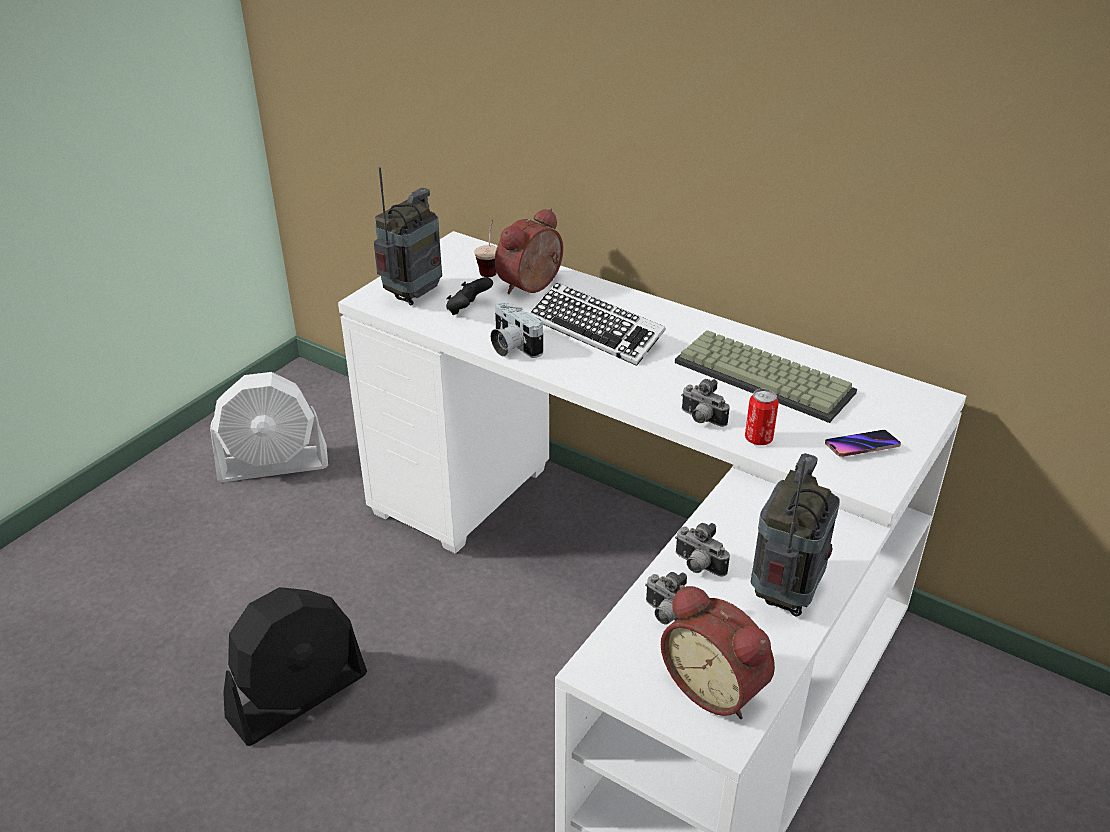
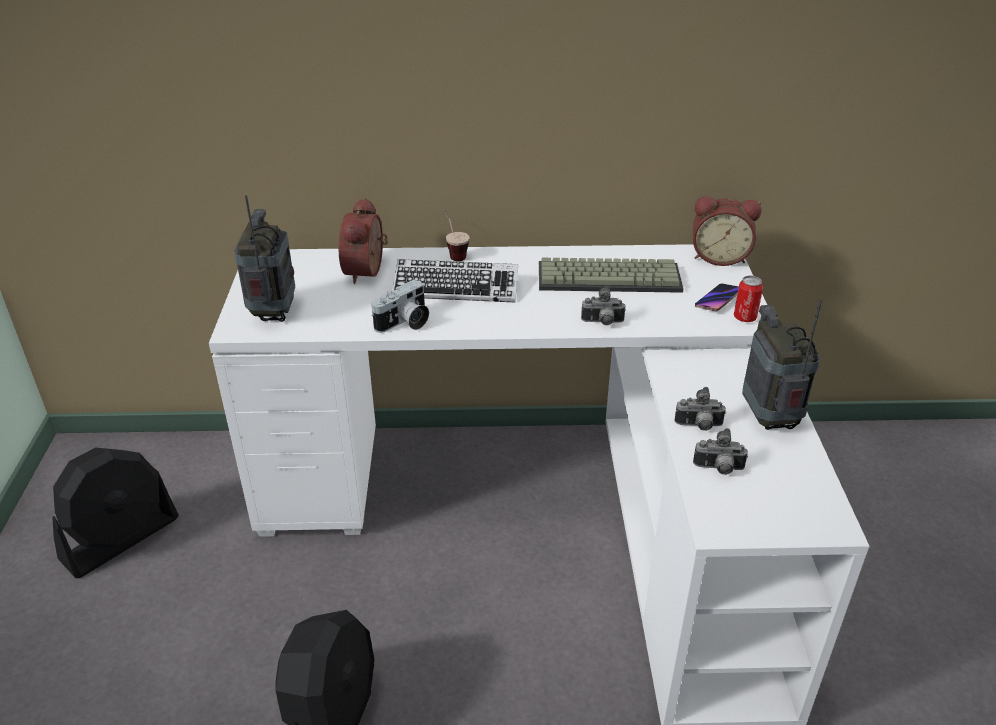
camera: 35 degrees left, 0 degrees up
(274, 464) = (121, 538): white fan -> black fan
(468, 310) = (335, 308): black game controller -> none
(490, 268) = (315, 269): cup -> cup (453, 253)
(511, 346) = (404, 323): camera -> camera turned 60 degrees counterclockwise
(716, 687) = (797, 499): alarm clock -> alarm clock (719, 257)
(758, 439) = (653, 321): can -> can (744, 318)

